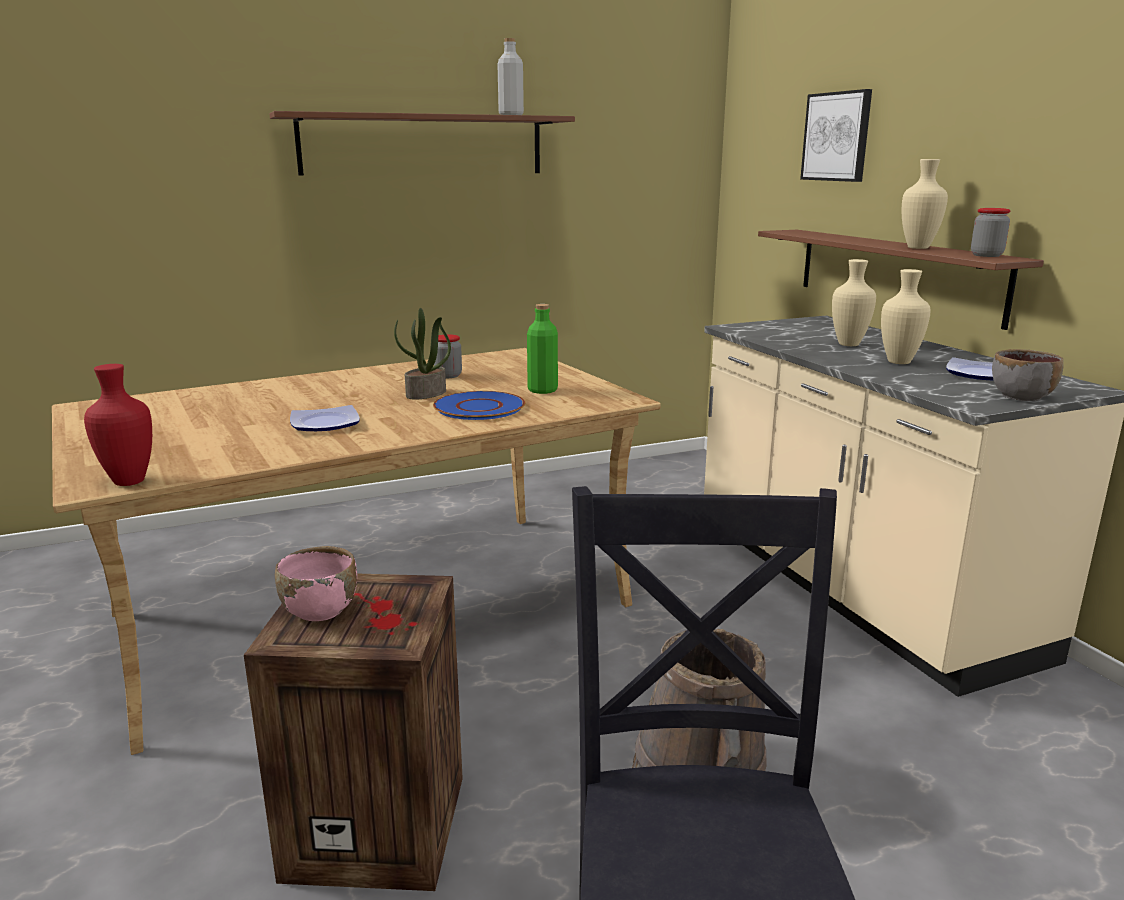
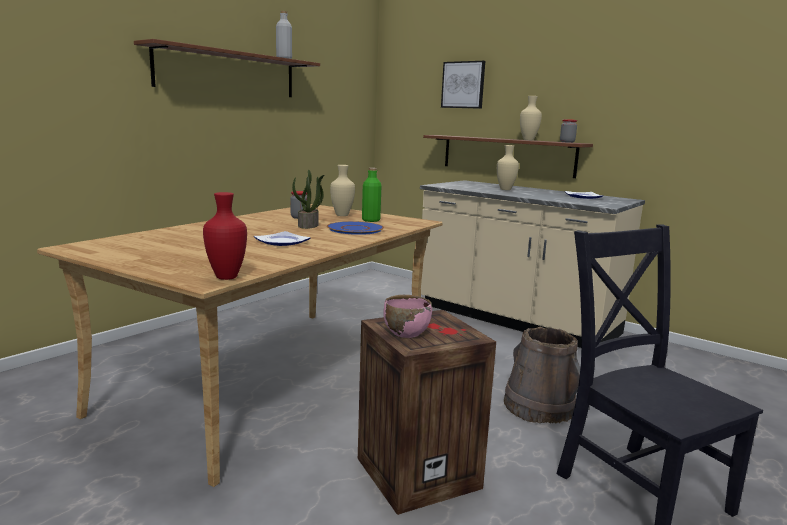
camera: 30 degrees left, 5 degrees down
(897, 362) = (541, 194): beige vase -> beige vase (341, 215)
(1021, 396) = (615, 202): grey bowl -> none

